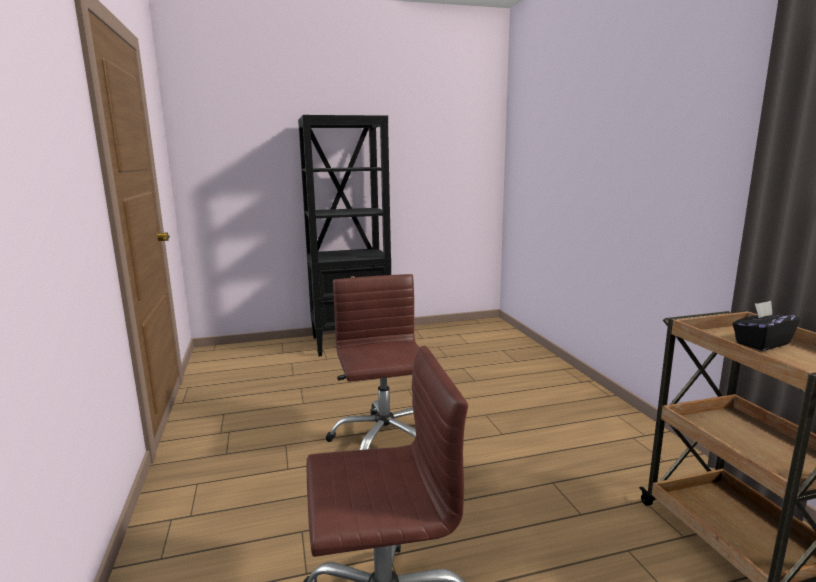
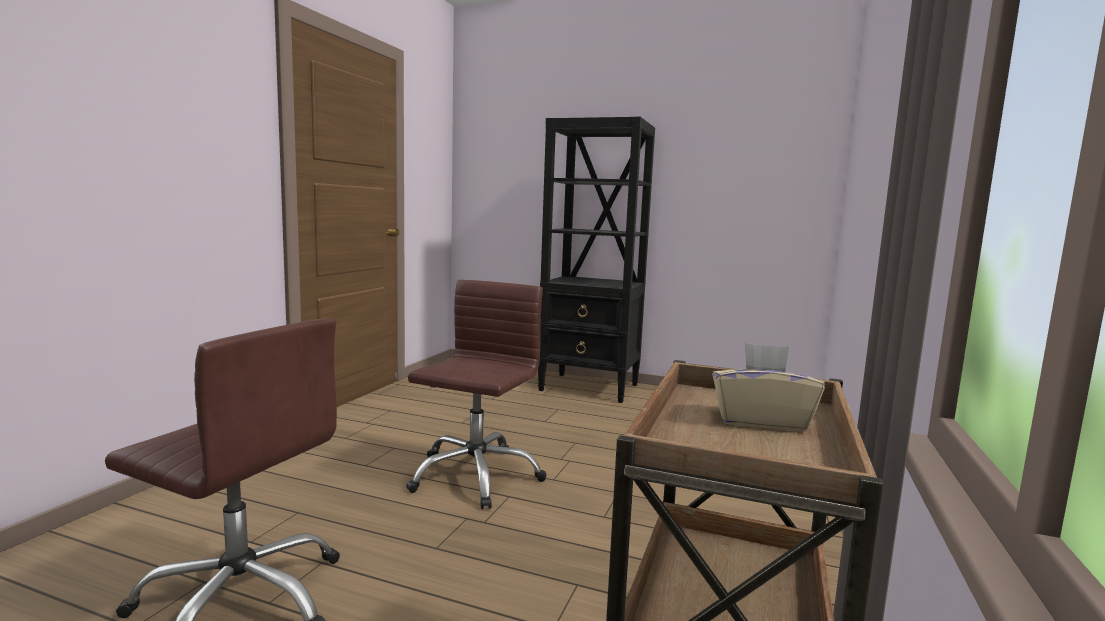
camera: 35 degrees right, 5 degrees down
(761, 343) = (760, 420): black tissue box -> beige tissue box

